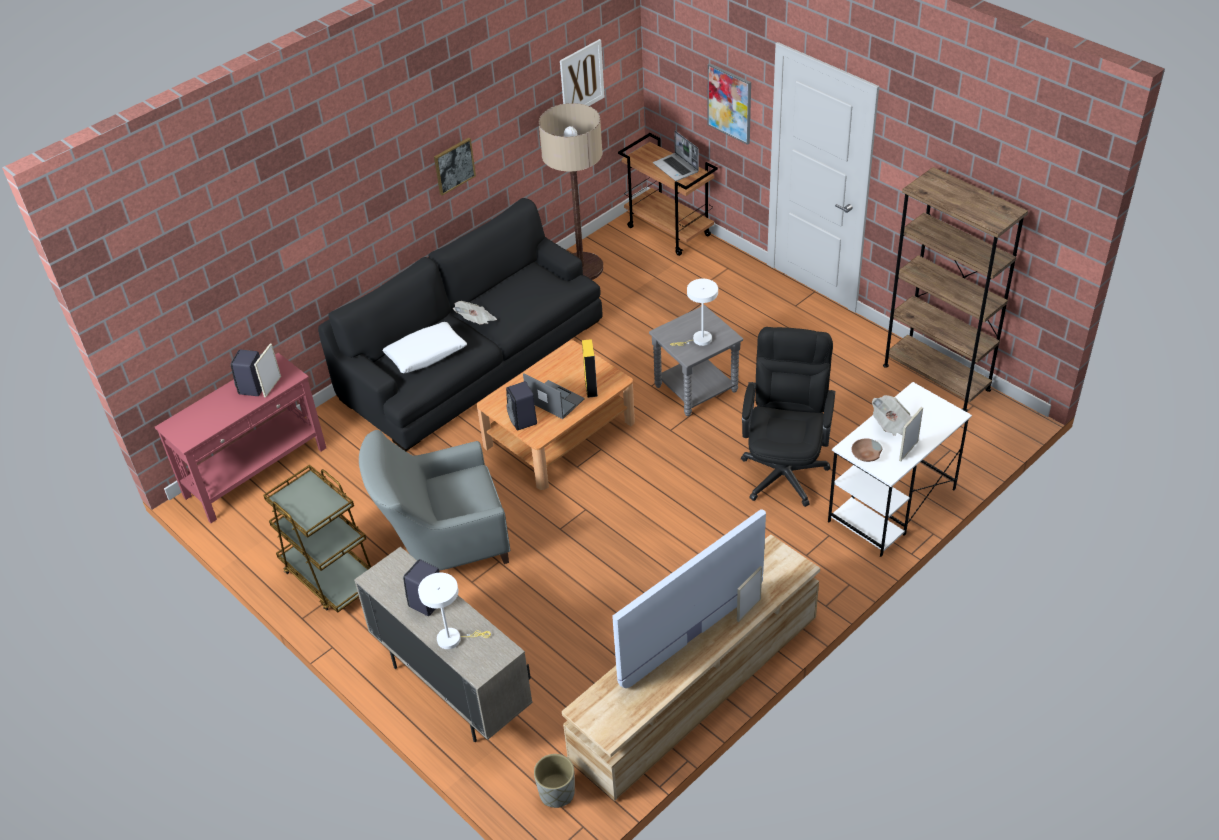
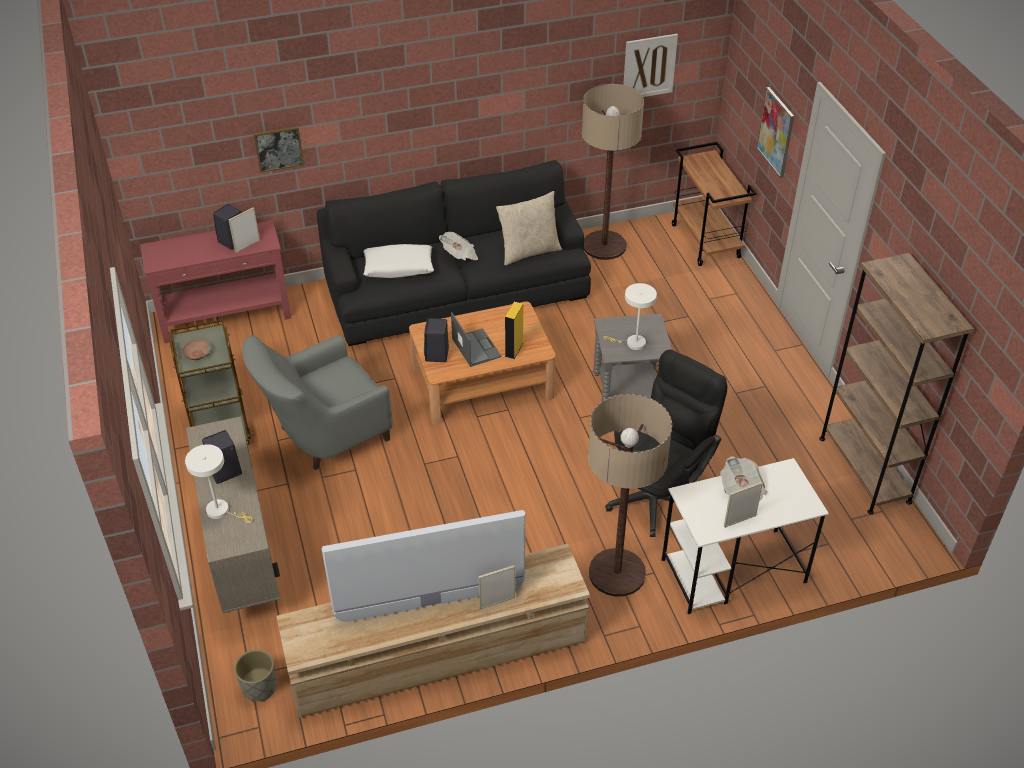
camera: 25 degrees right, 0 degrees up
(444, 544) = (323, 436): grey armchair -> grey armchair turned 45 degrees counterclockwise
(454, 166) = (489, 108): picture -> picture (279, 148)
(539, 294) = (529, 251): none -> beige pillow
(676, 168) = (721, 181): laptop -> none
(799, 549) = (617, 573): none -> floor lamp
(866, 454) = (696, 507): brown bowl -> brown bowl (197, 354)

